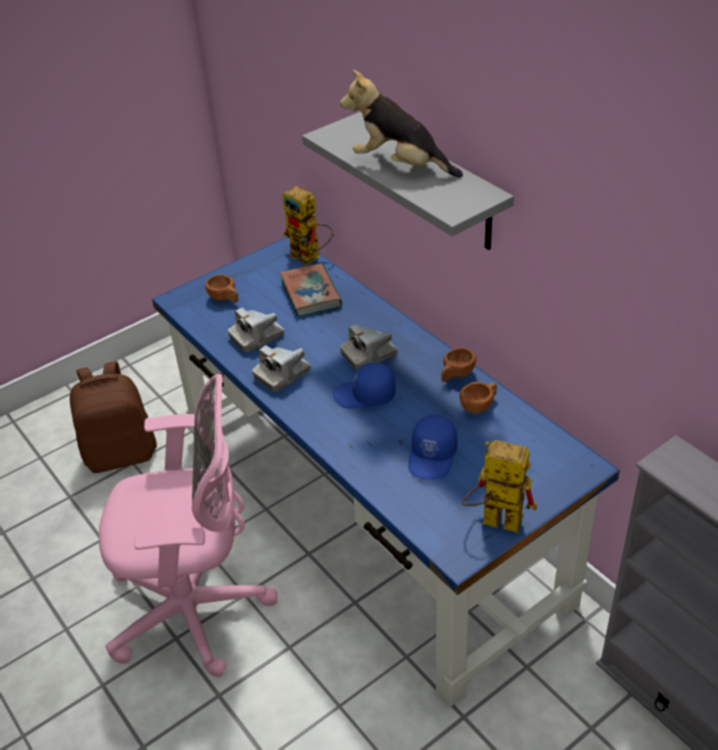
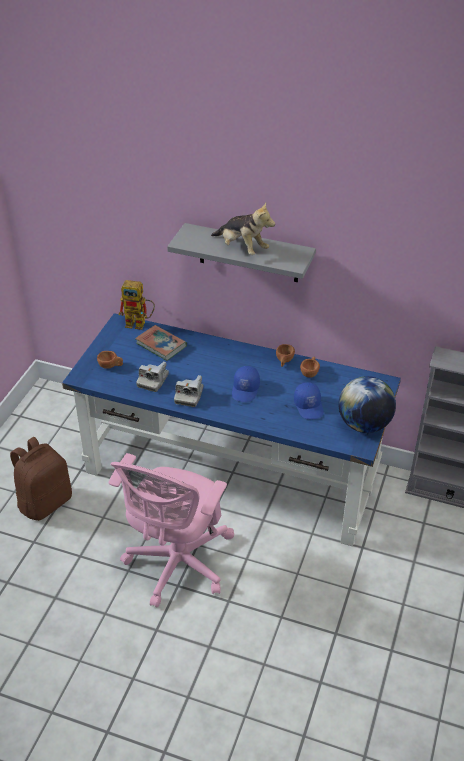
camera: 35 degrees left, 0 degrees up
(196, 609) = (176, 565): pink office chair -> pink office chair turned 150 degrees clockwise
(364, 395) = (246, 390): blue cap -> blue cap turned 45 degrees counterclockwise
(369, 354) = (227, 367): camera -> none
(400, 165) = (242, 248): plush toy -> plush toy turned 135 degrees counterclockwise
(492, 520) = (364, 425): toy robot -> globe

